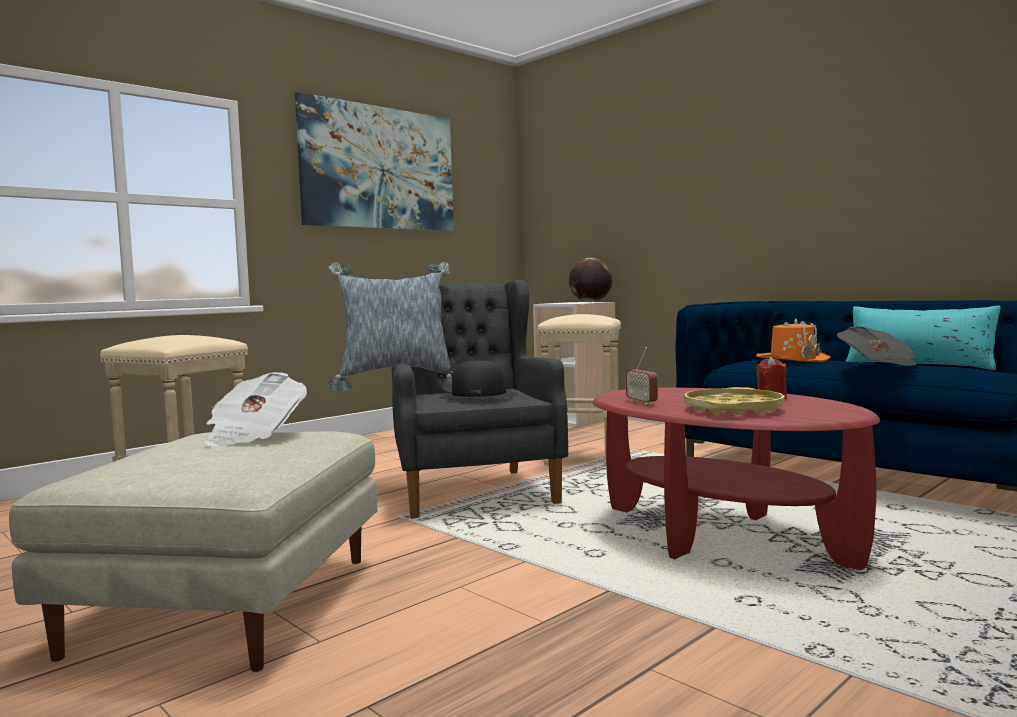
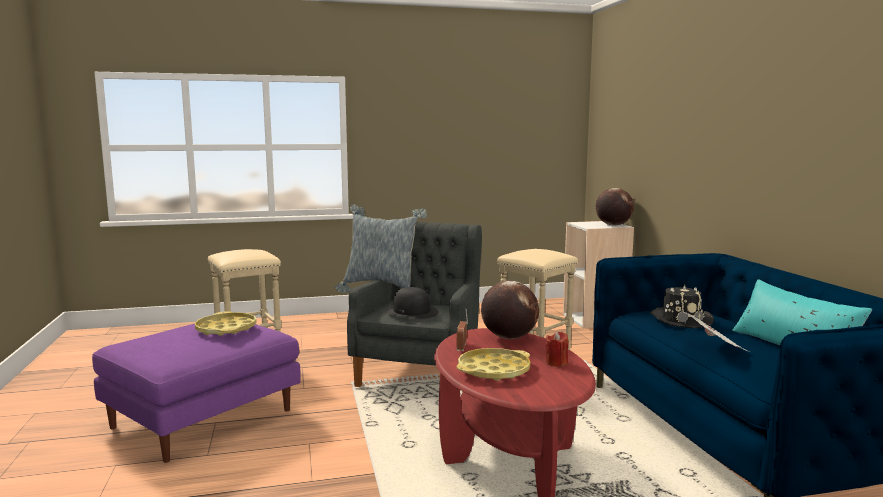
camera: 30 degrees right, 5 degrees up
(228, 601) = (204, 417): beige ottoman -> purple ottoman
(254, 436) = (226, 329): newspaper -> yellow tray
(379, 168) = (454, 112): picture -> none
(665, 391) = (508, 337): none -> globe
(792, 359) = (680, 319): orange hat -> black hat

